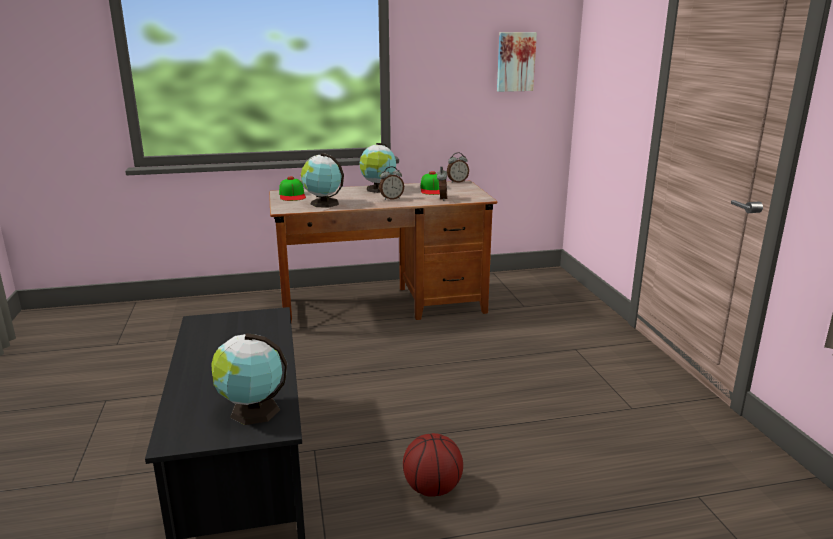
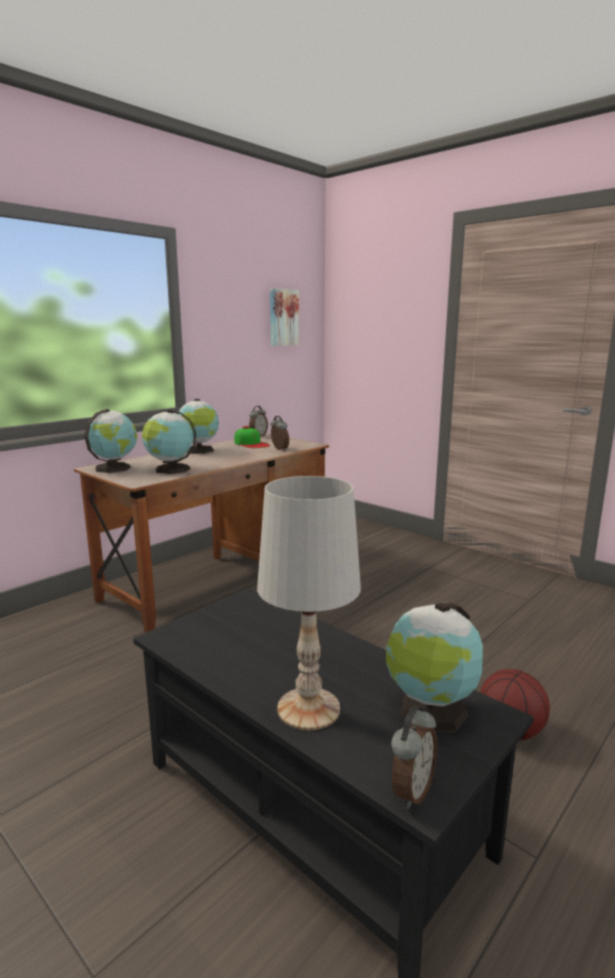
camera: 35 degrees left, 5 degrees down
(198, 383) = (309, 708): none -> white table lamp
(292, 195) = (114, 468): cap -> globe
(391, 198) = (232, 456): alarm clock -> alarm clock (411, 790)

